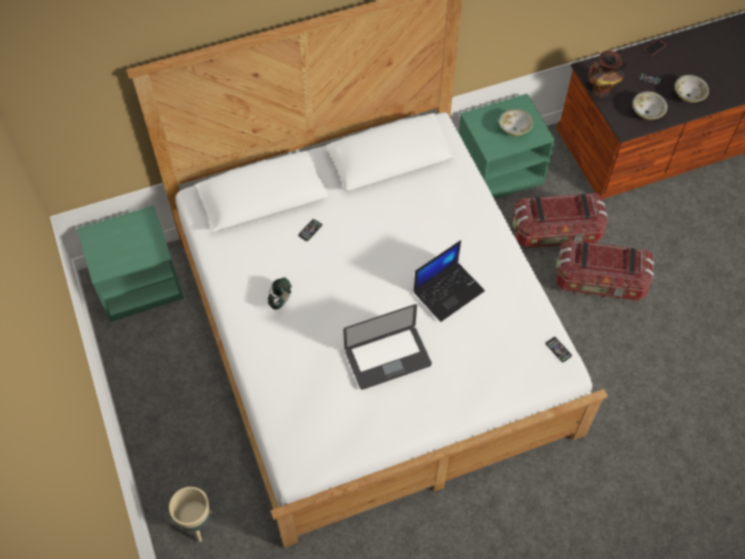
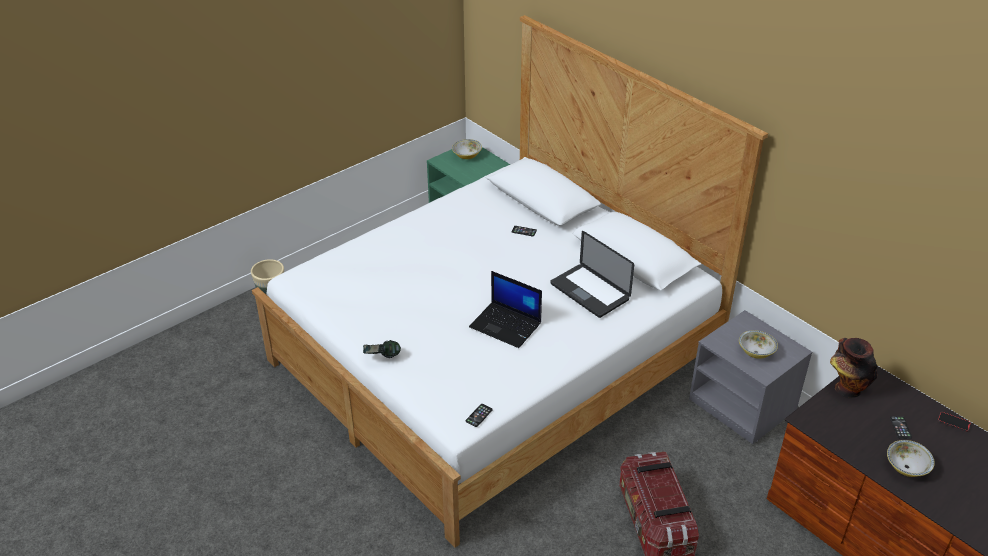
camera: 70 degrees right, 20 degrees down
(280, 299) = (445, 233): headphones -> headphones (382, 358)
(388, 358) = (414, 302): laptop -> laptop (589, 292)
(499, 170) = (743, 405): green nightstand -> grey nightstand
(556, 232) = (695, 469): storage box -> none
(647, 112) = (847, 433): bowl -> bowl (467, 156)

